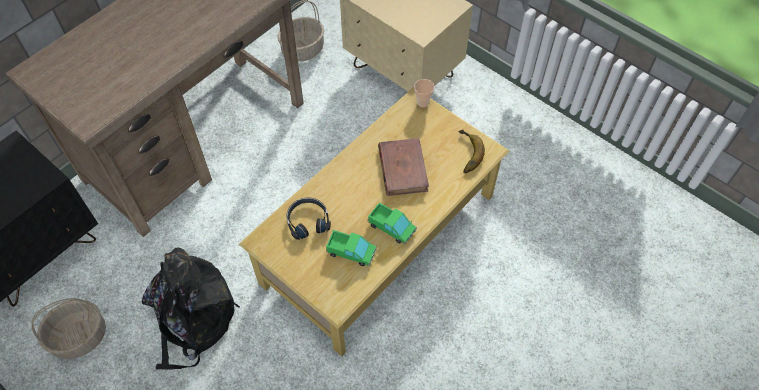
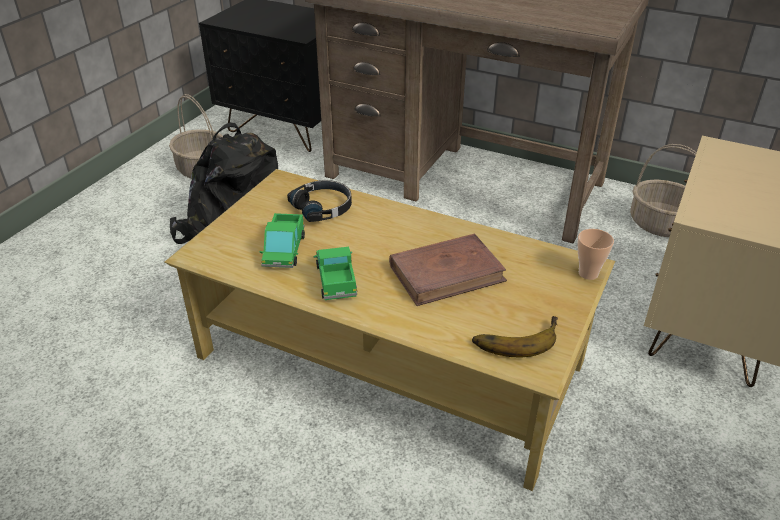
camera: 75 degrees right, 20 degrees down
(392, 227) = (336, 280): toy truck -> toy truck turned 150 degrees clockwise

